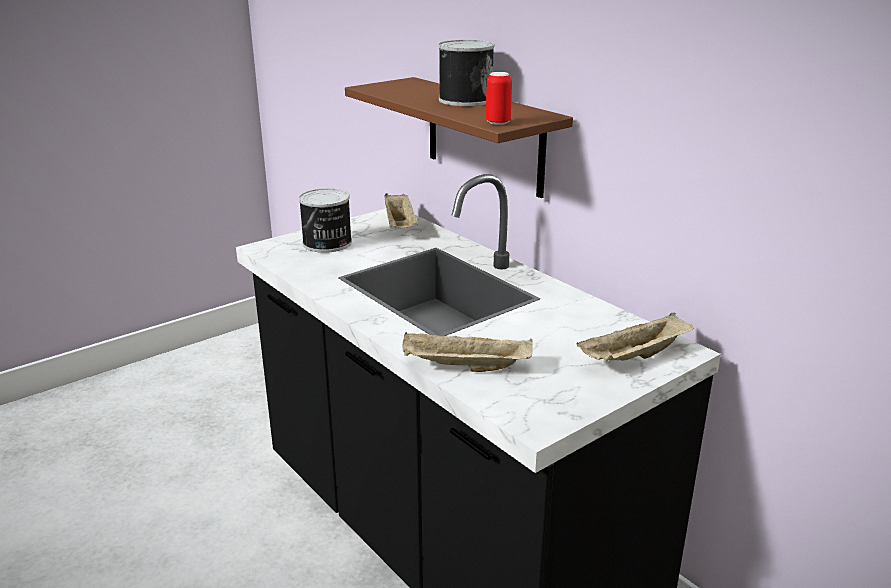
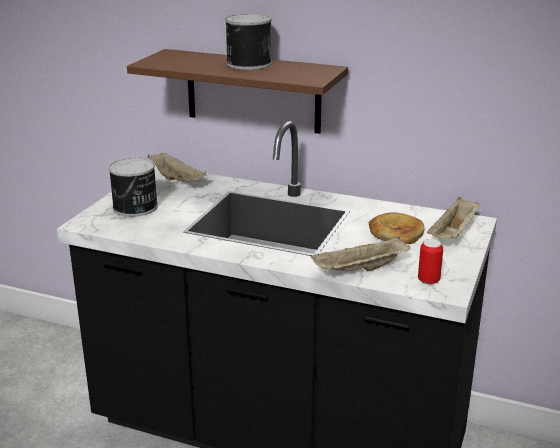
camera: 30 degrees left, 0 degrees up
(498, 123) = (309, 79): can -> can (428, 280)
(562, 337) = (396, 232): none -> bread

